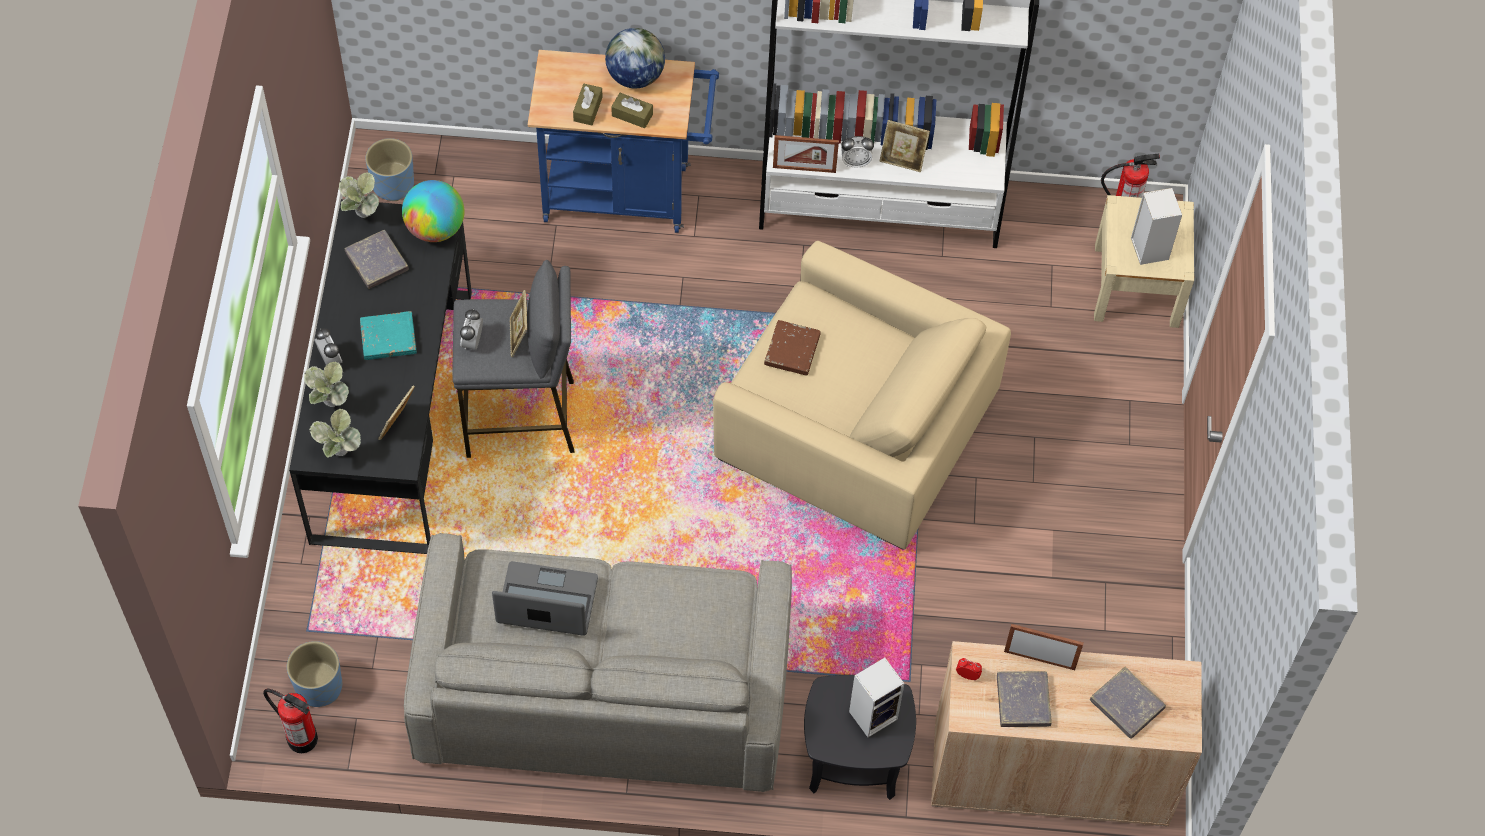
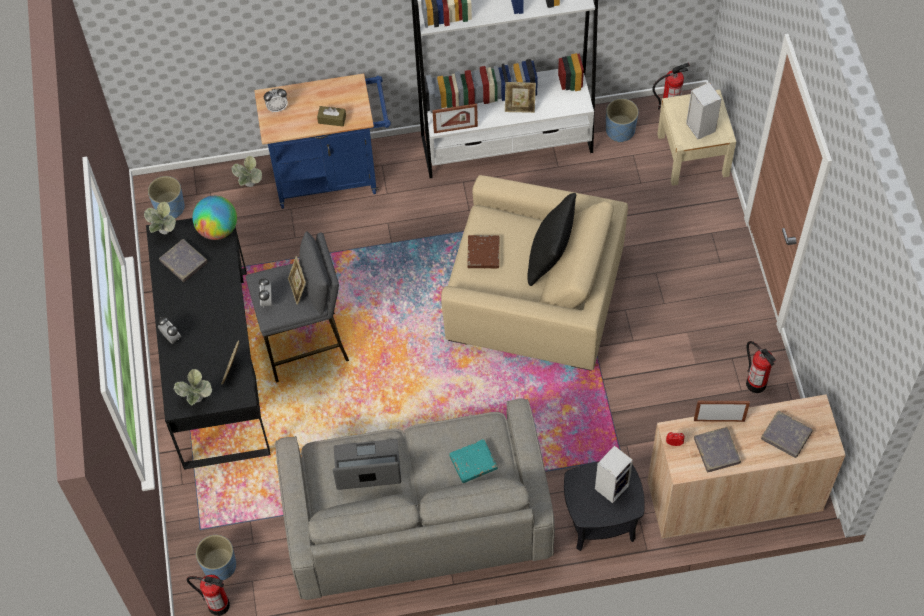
camera: 10 degrees left, 0 degrees up
(330, 405) = (181, 369): potted plant -> potted plant (250, 186)
(388, 338) = (207, 312): turquoise book -> turquoise book (473, 462)
(588, 109) = (300, 122): brown tissue box -> none
(635, 76) = (326, 92): globe -> none
(855, 162) = (488, 116): alarm clock -> alarm clock (277, 108)
(883, 379) = (550, 258): none -> black pillow
(1044, 227) = (620, 131): none -> blue planter
(1128, 626) = (756, 383): none -> fire extinguisher

